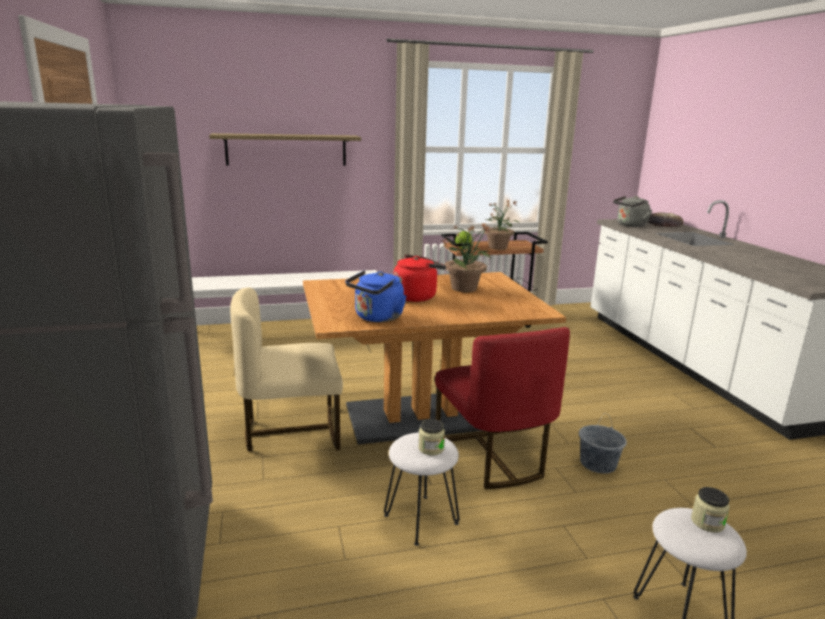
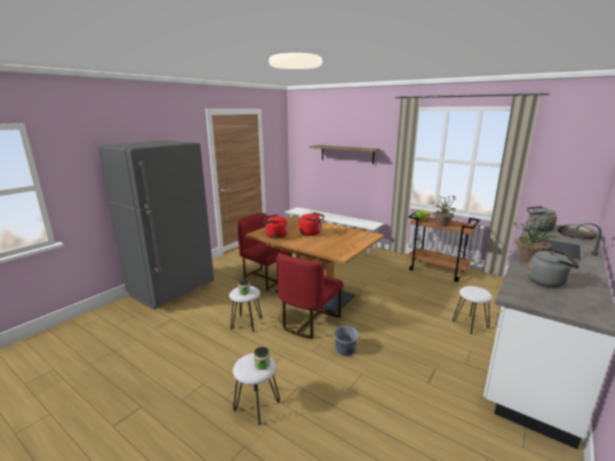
camera: 50 degrees right, 0 degrees up
(292, 430) = (266, 278): beige chair -> red chair
(377, 318) = (275, 236): blue kettle -> red kettle
(465, 288) = (341, 236): potted plant -> potted plant (530, 258)
(624, 367) = (470, 324): none -> white stool
(778, 267) = (548, 282): none -> grey kettle

